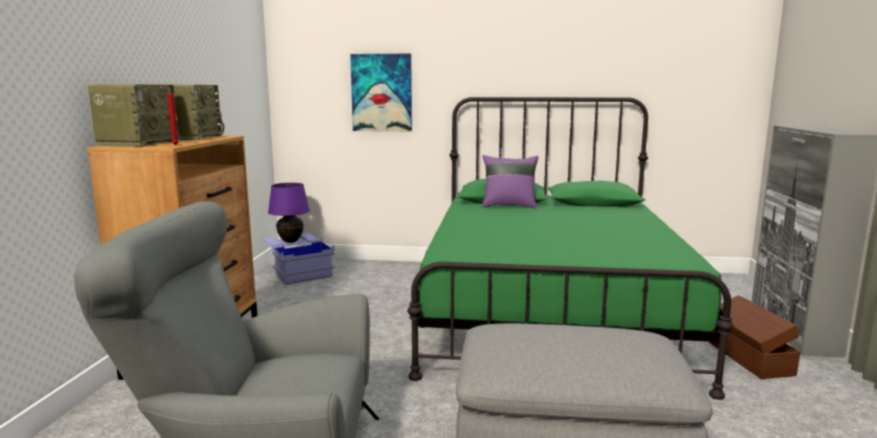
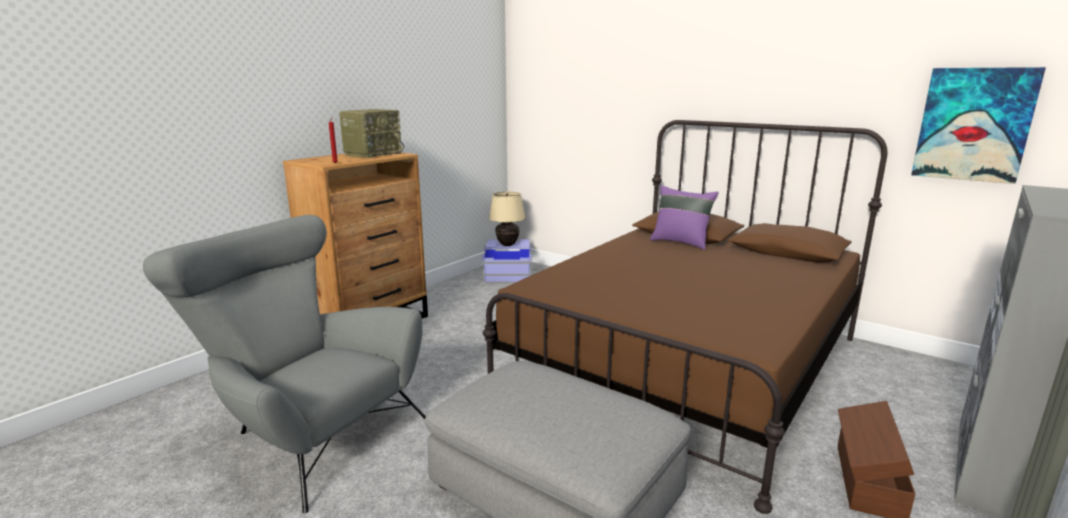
camera: 30 degrees right, 5 degrees up
(139, 143) = (322, 159): radio -> none
(291, 241) = (507, 245): purple table lamp -> beige table lamp
(382, 93) = (596, 111): picture -> picture (973, 124)
(549, 313) = (687, 364): green bed -> brown bed

